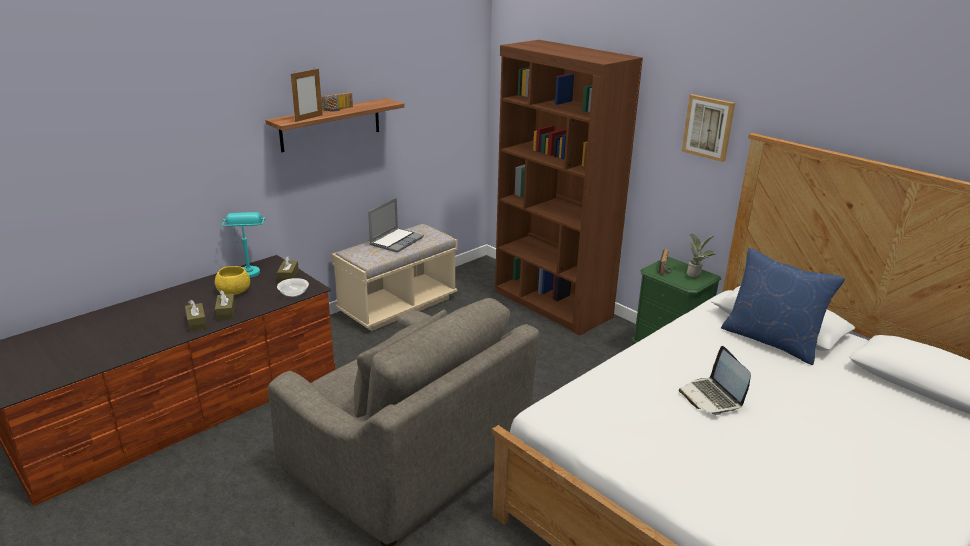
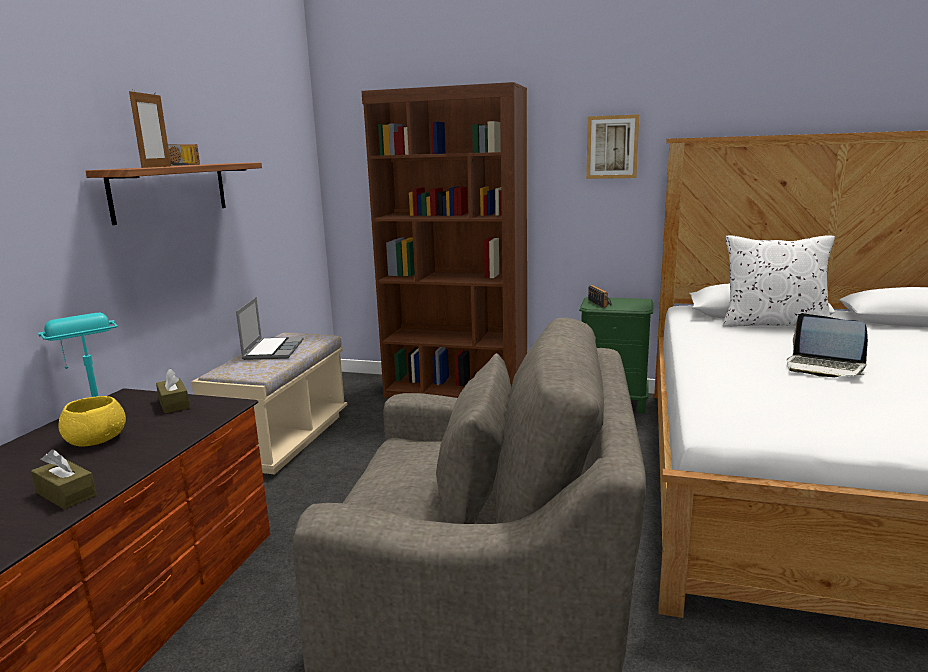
camera: 30 degrees left, 10 degrees down
(226, 312) = (112, 466): brown tissue box -> none
(294, 293) = (206, 417): bowl -> none
(696, 274) = (631, 301): potted plant -> none
(771, 341) = (773, 324): blue pillow -> white pillow

